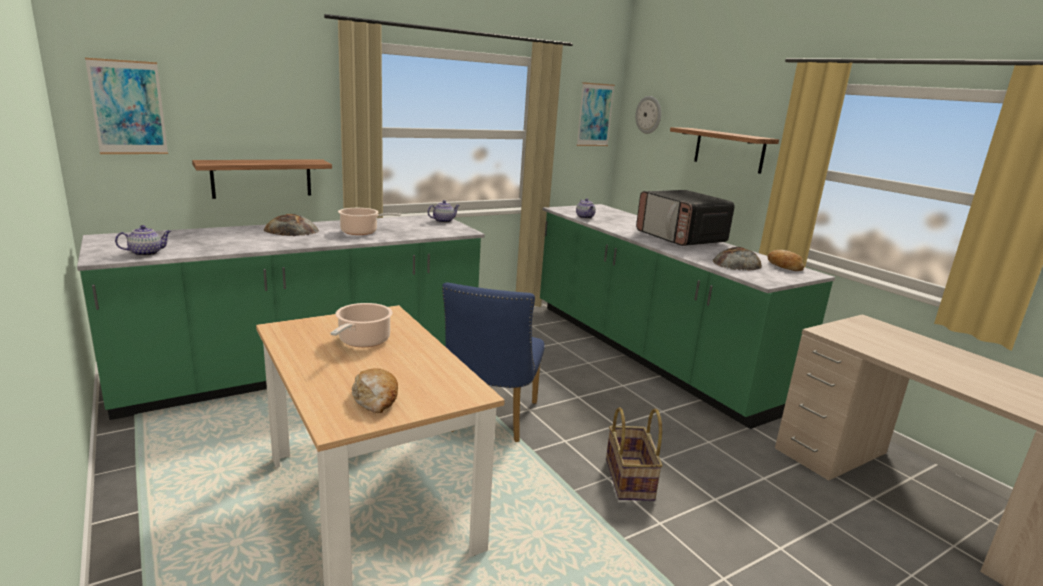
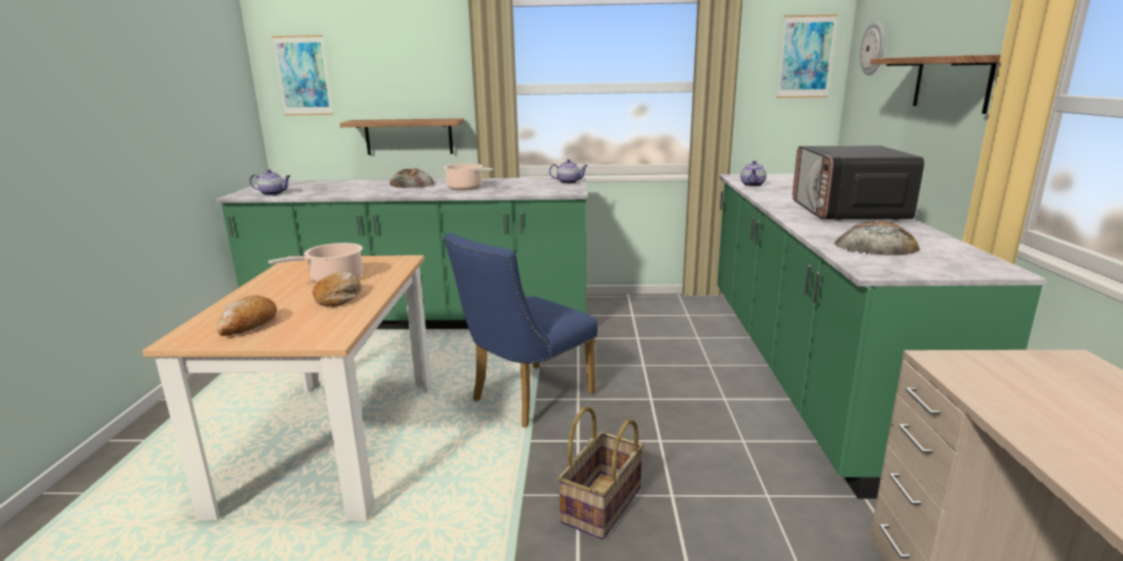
camera: 35 degrees right, 0 degrees up
(783, 266) = (960, 256): bread -> bread (339, 297)

